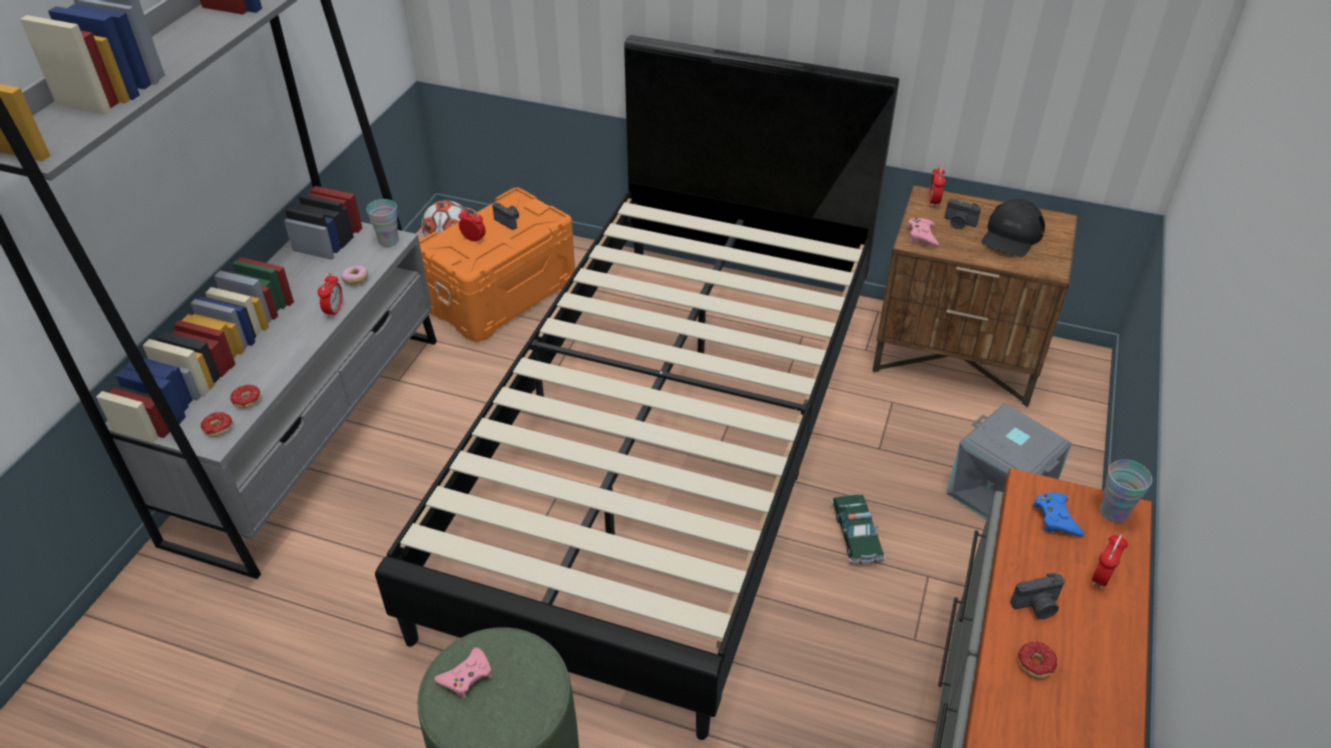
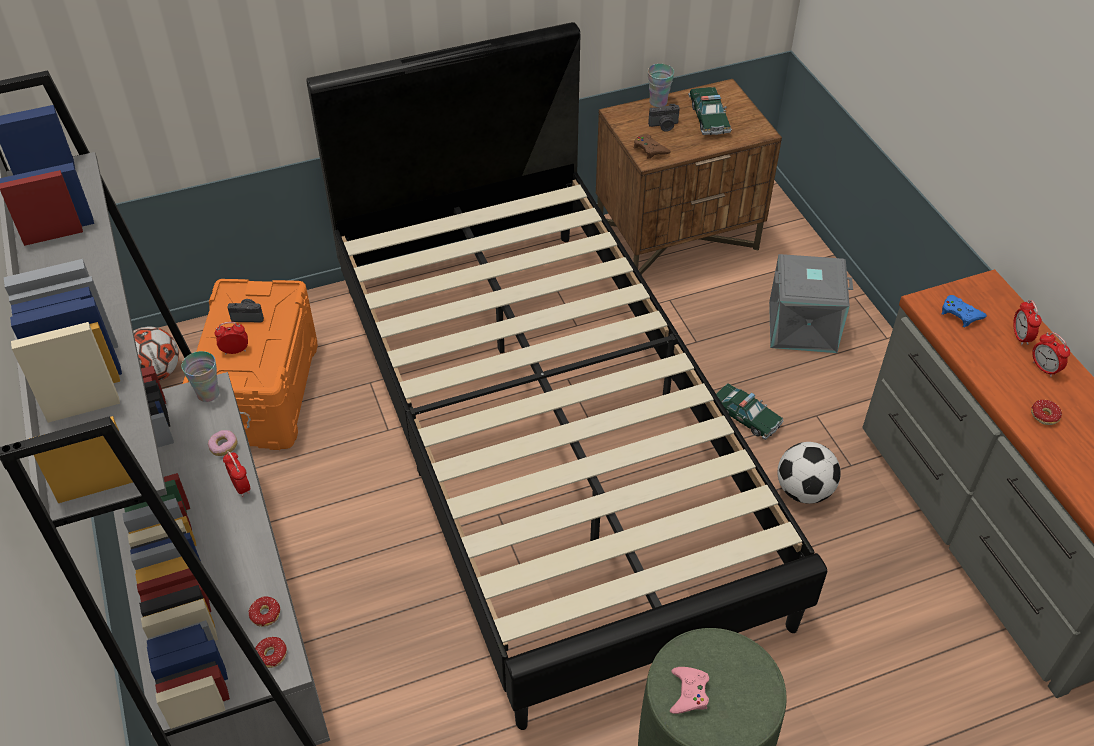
camera: 40 degrees left, 5 degrees up
(842, 630) = (803, 490): none -> football
(922, 235) = (650, 149): pink game controller -> brown game controller
(934, 201) = (628, 116): alarm clock -> alarm clock (1044, 368)
(1011, 235) = (708, 118): black cap -> toy car
(1037, 606) = (1009, 379): camera -> none
(1114, 512) = (984, 289): cup -> cup (658, 102)

